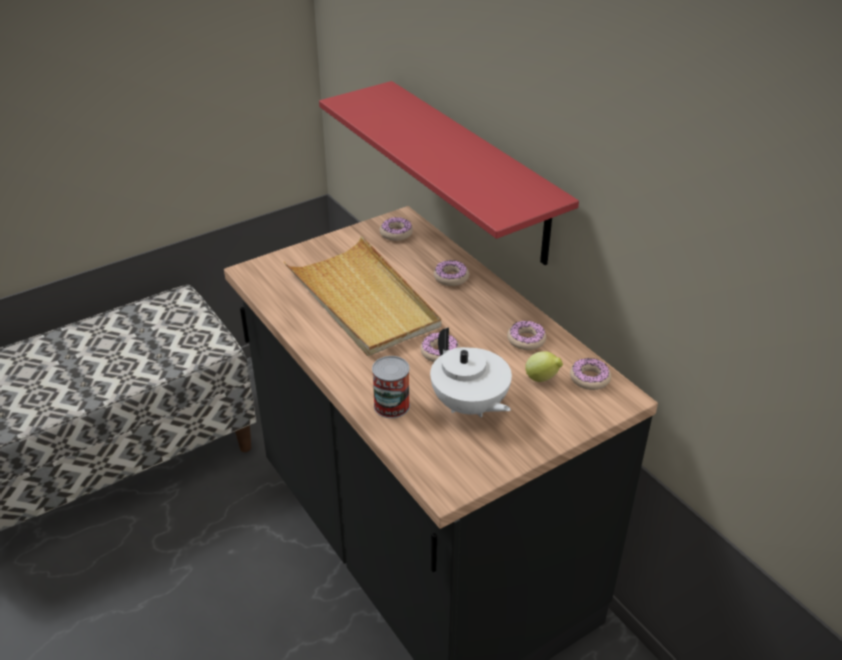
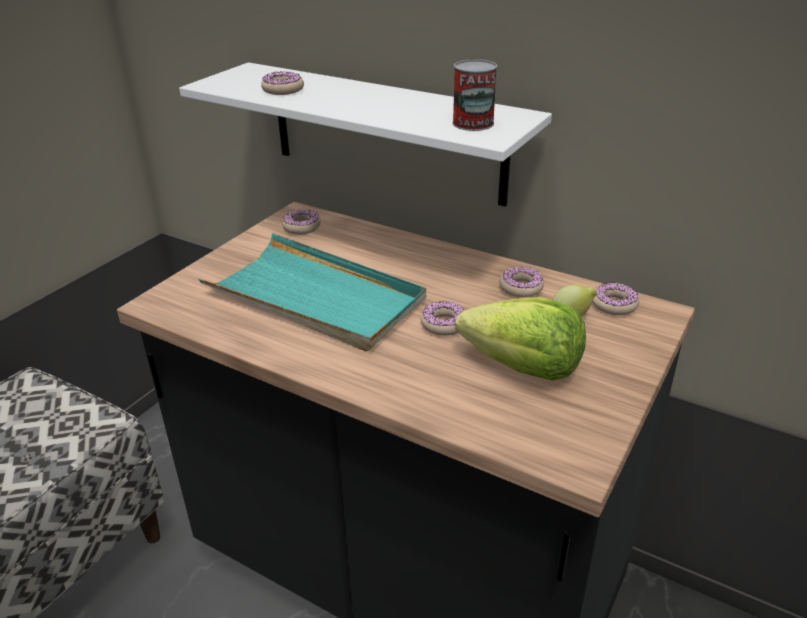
camera: 25 degrees left, 5 degrees down
(363, 300) = (315, 297): beige tray -> turquoise tray
(391, 405) = (438, 395): can -> can (473, 123)
(451, 277) = (394, 252): donut -> donut (283, 90)
(469, 406) = (523, 367): white teapot -> lettuce
(473, 172) = (385, 132): red shelf -> white shelf

